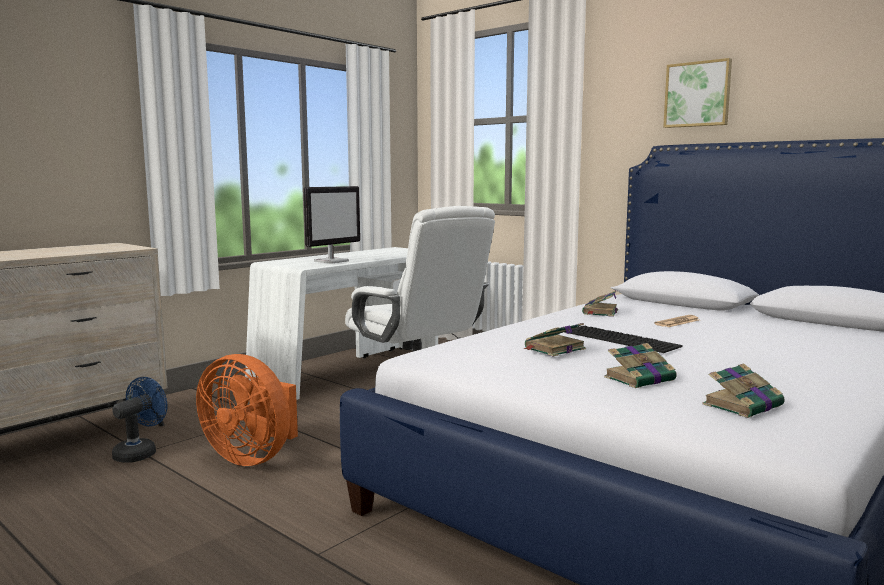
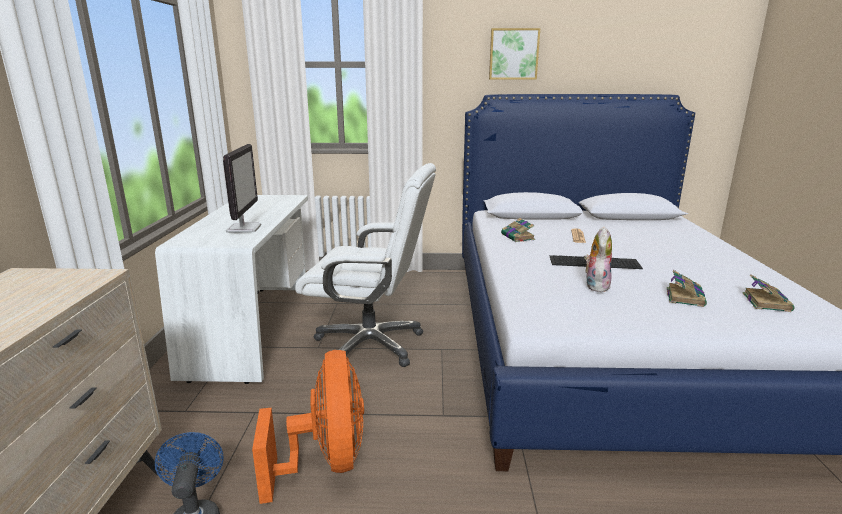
camera: 40 degrees left, 10 degrees up
(252, 457) = (326, 462): orange fan -> orange fan turned 90 degrees counterclockwise
(553, 349) = (595, 285): book -> plush toy

